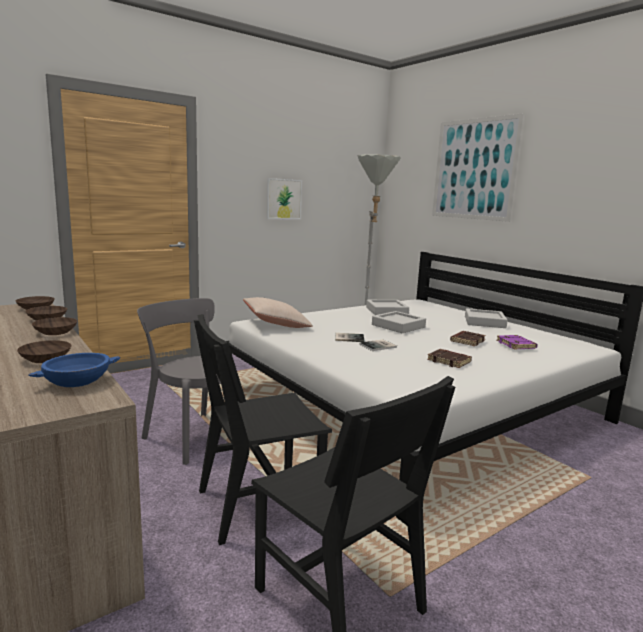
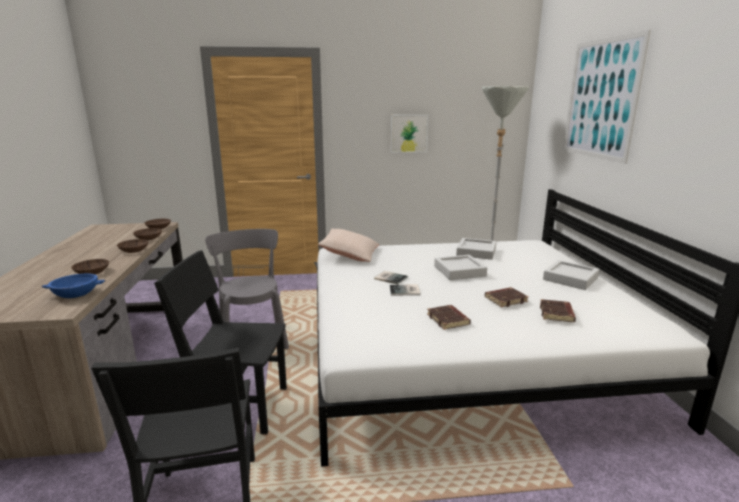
camera: 30 degrees right, 5 degrees up
(516, 345) = (557, 314): purple book -> brown book

